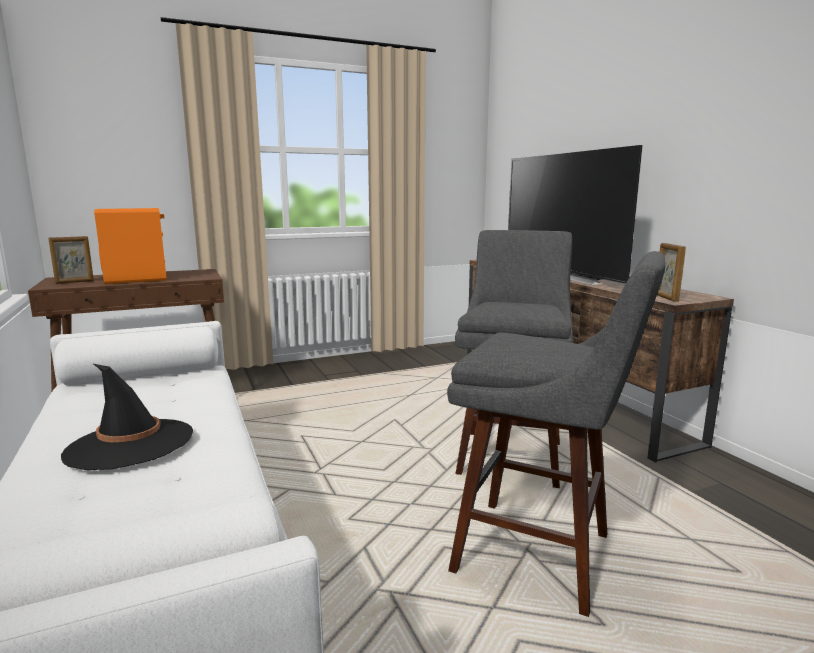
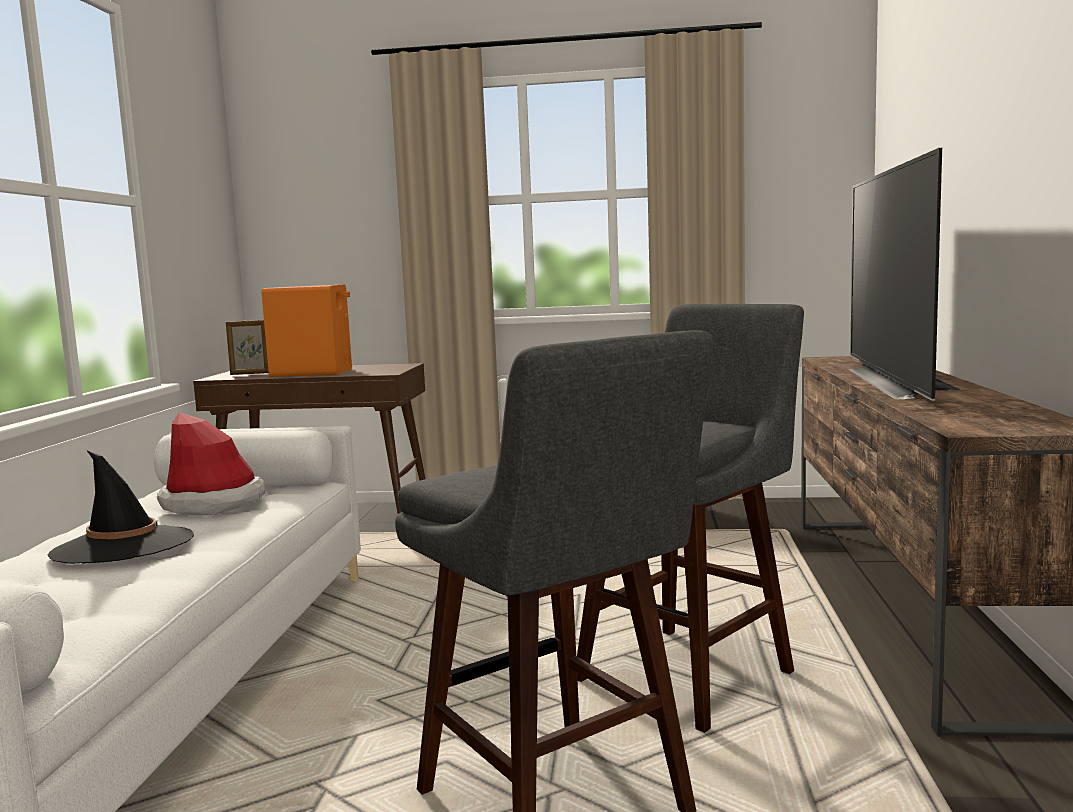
camera: 30 degrees right, 5 degrees down
(149, 395) = (213, 503): none -> hat
(666, 298) = (968, 425): picture frame -> none

